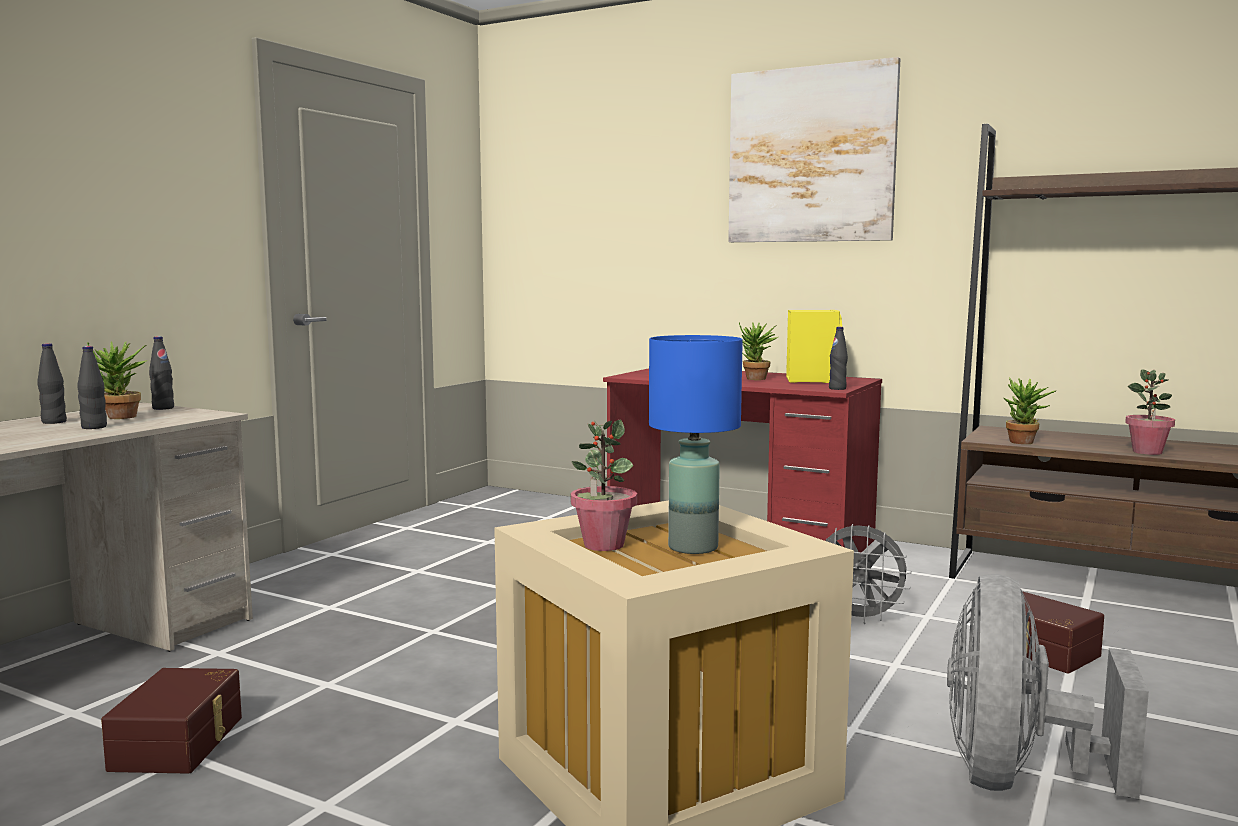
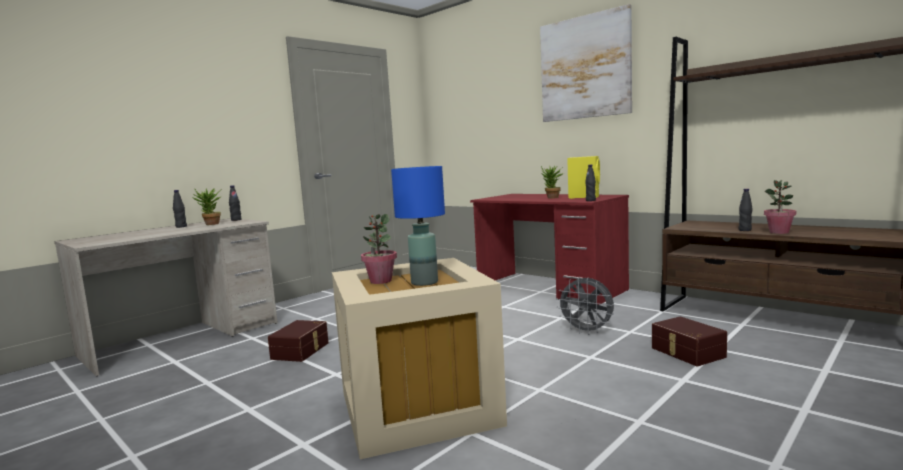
camera: 15 degrees right, 0 degrees up
(94, 427) = (193, 228): black bottle -> black bottle (745, 230)
(180, 742) = (208, 377): brown storage box -> brown storage box (301, 351)
(1016, 777) = (618, 422): grey fan -> none
(1025, 443) = (702, 229): potted plant -> none

